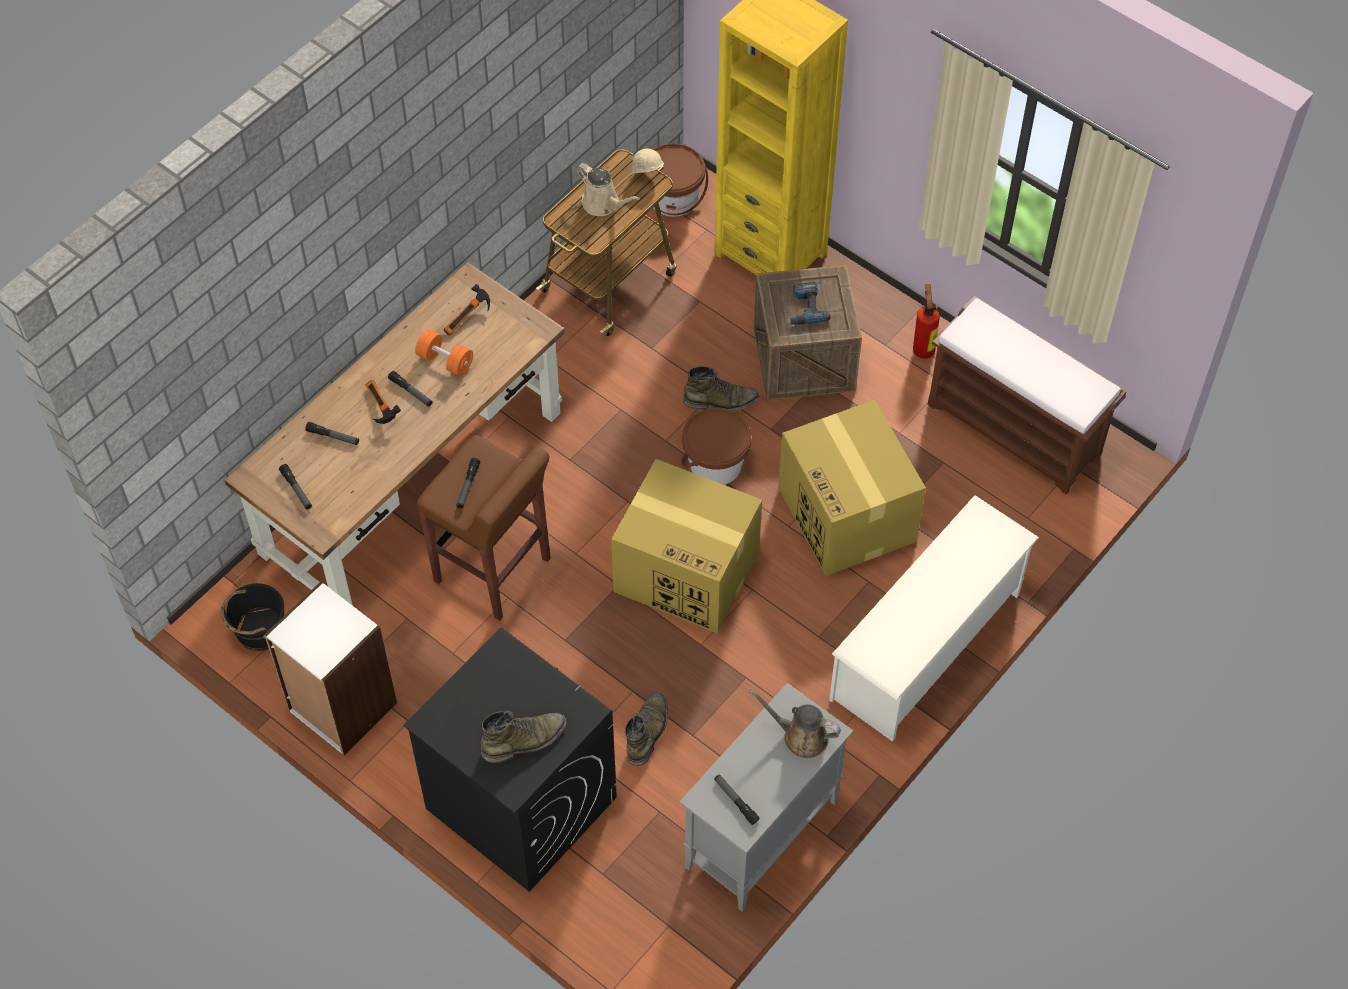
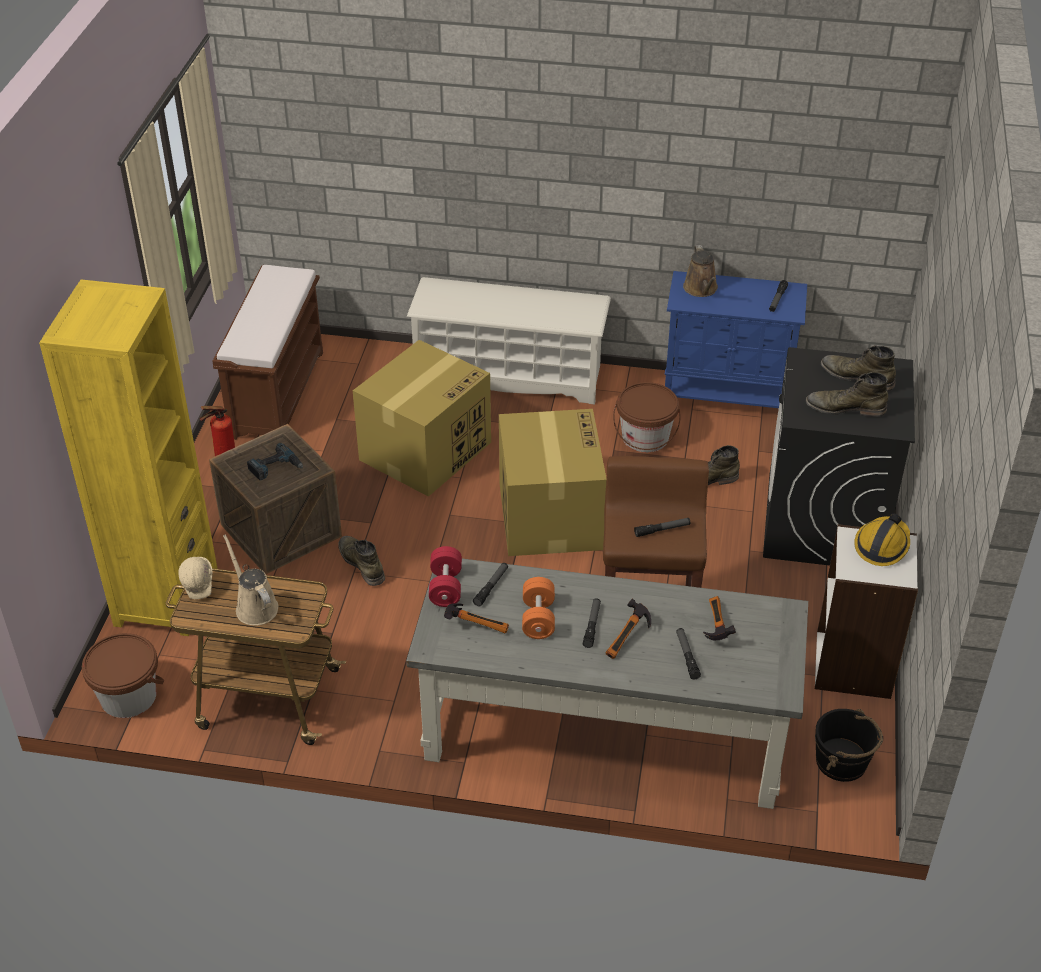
camera: 120 degrees left, 15 degrees down
(296, 489) = (763, 652): flashlight -> flashlight (491, 587)
(330, 643) = (882, 545): none -> hard hat
(348, 472) = (713, 625): none -> hammer
(412, 481) = (603, 733): brown desk -> grey desk
(488, 697) = (845, 408): none -> green boot
(524, 317) = (445, 587): none -> red dumbbell
(603, 204) = (254, 606): beige watering can -> beige watering can turned 45 degrees counterclockwise
(715, 464) = (432, 541): brown bucket -> brown bucket (645, 437)
(760, 836) = (727, 398): grey cabinet -> blue cabinet

